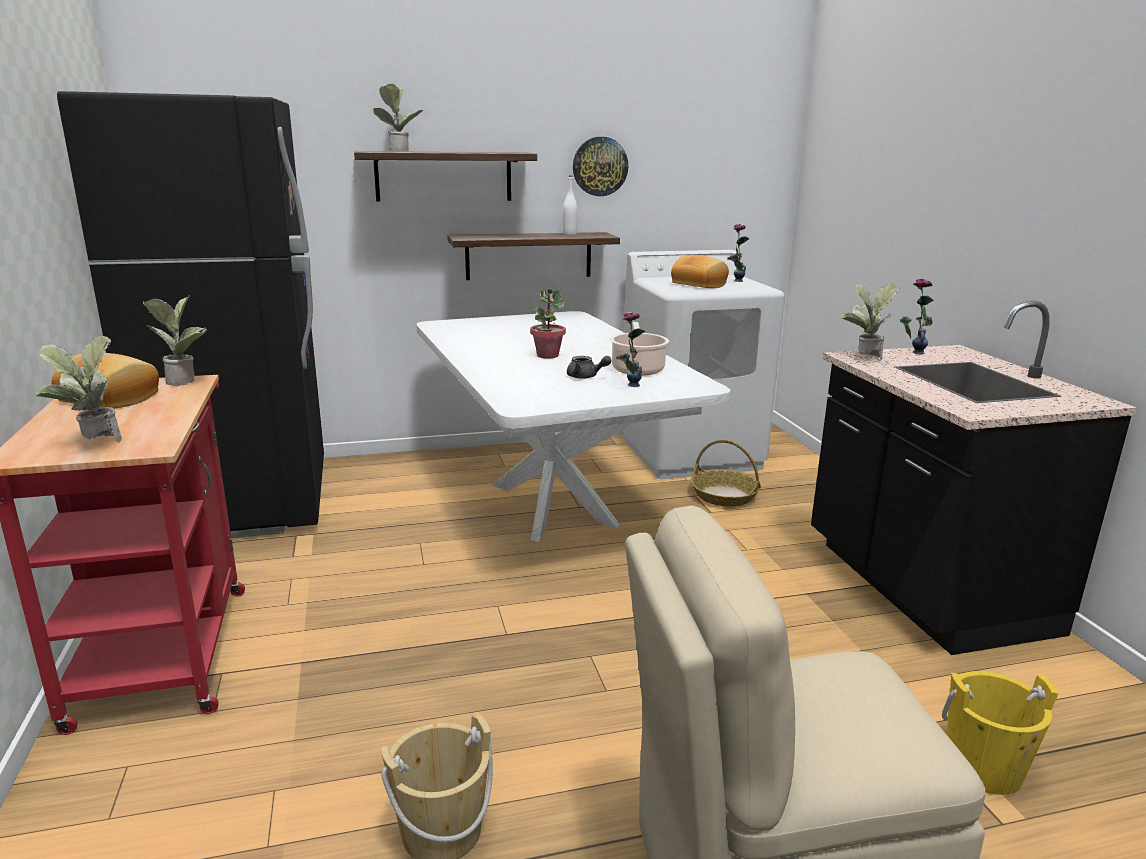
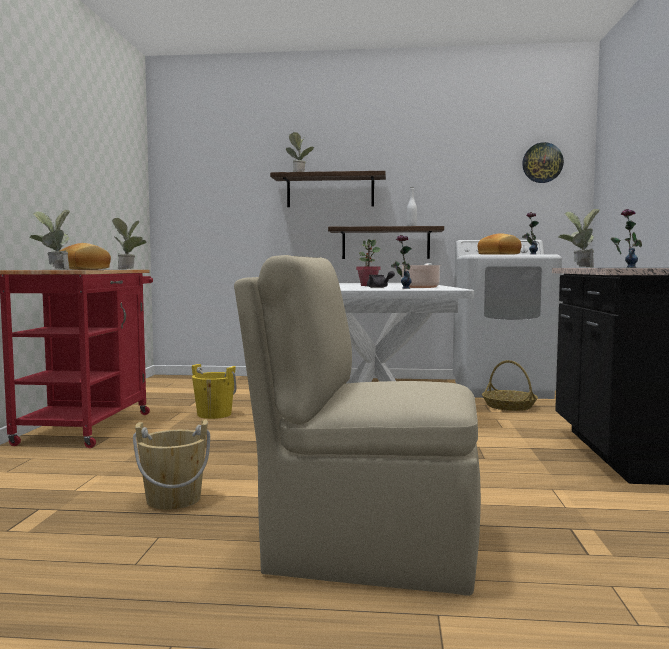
camera: 20 degrees right, 15 degrees down
(245, 501) = (182, 386): black fridge -> none
(600, 166) = (436, 183): wall clock -> wall clock (542, 163)
(983, 768) = (599, 530): yellow bucket -> yellow bucket (214, 414)

